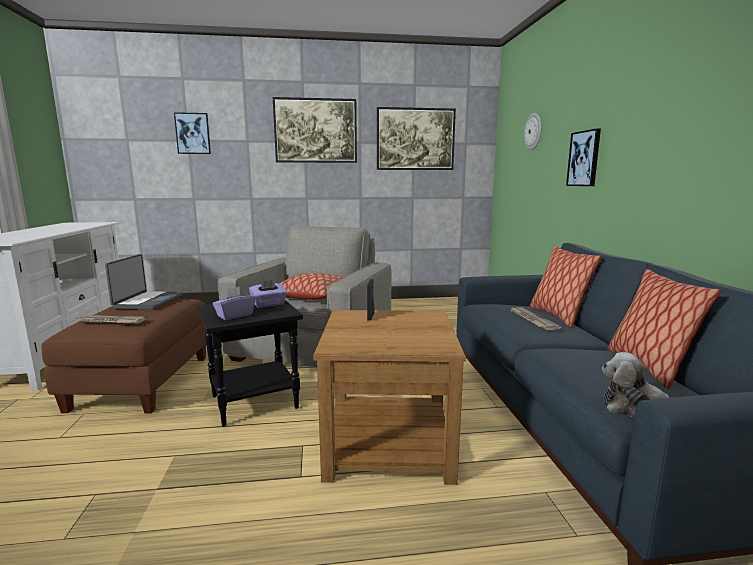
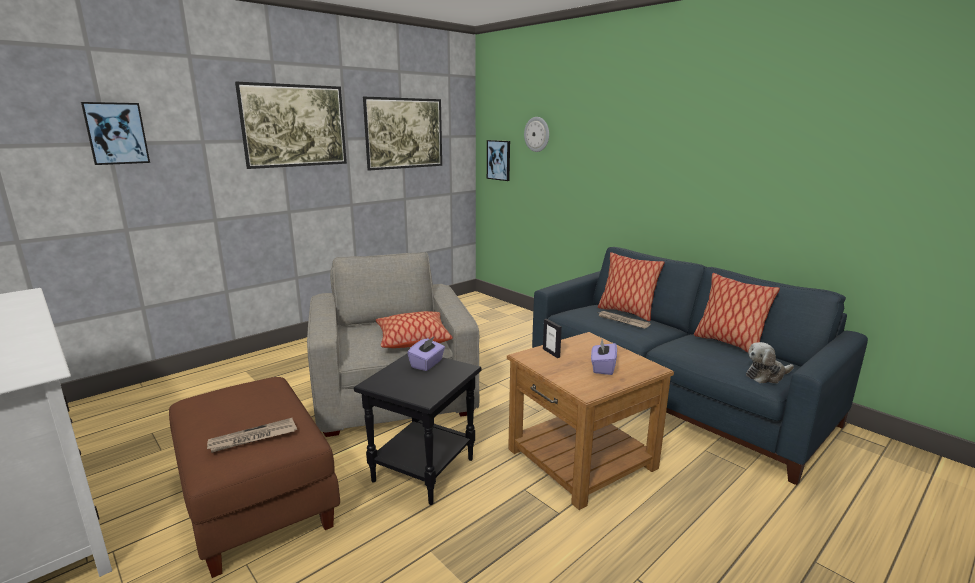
camera: 35 degrees left, 5 degrees up
(147, 301) = (233, 398): laptop -> none
(235, 315) = (424, 386): purple tissue box -> purple tissue box (602, 367)
(584, 158) = (608, 170): picture -> picture (499, 160)

